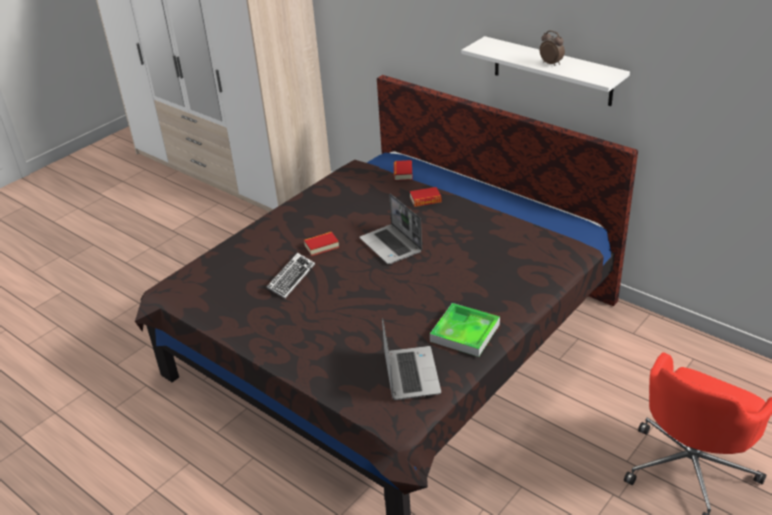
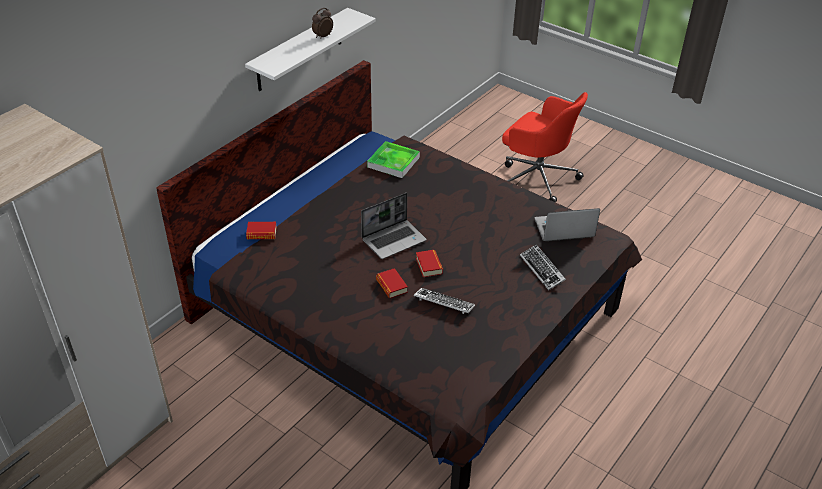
camera: 95 degrees left, 5 degrees up
(335, 350) = (542, 270): none -> keyboard
(425, 200) = (318, 218): book -> book (429, 266)
(465, 333) = (513, 202): tray -> tray (393, 162)

